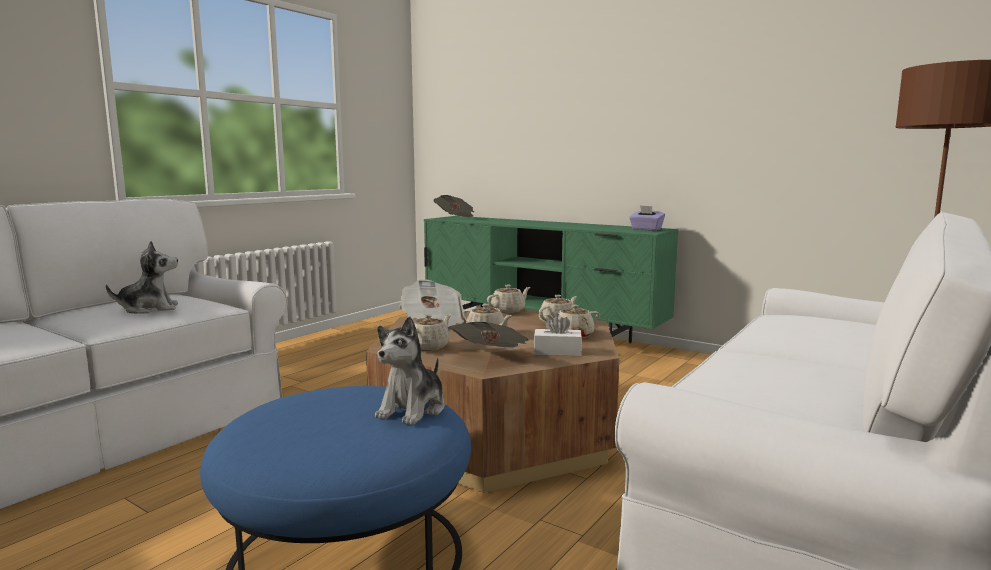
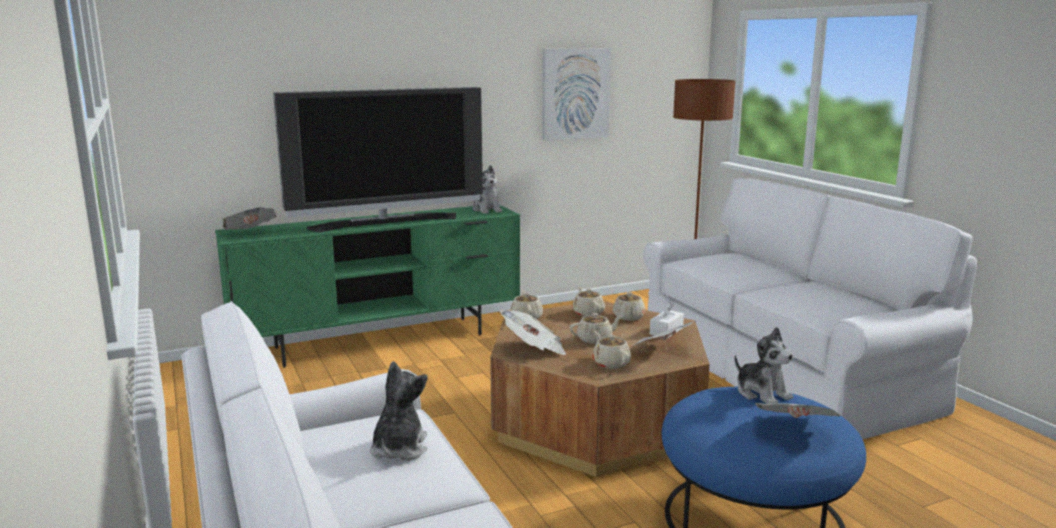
camera: 60 degrees left, 5 degrees up
(306, 435) = (794, 430): none -> newspaper
(543, 224) = (386, 222): none -> television
(646, 229) = (487, 210): purple tissue box -> plush toy
(792, 107) = (575, 94): none -> picture

